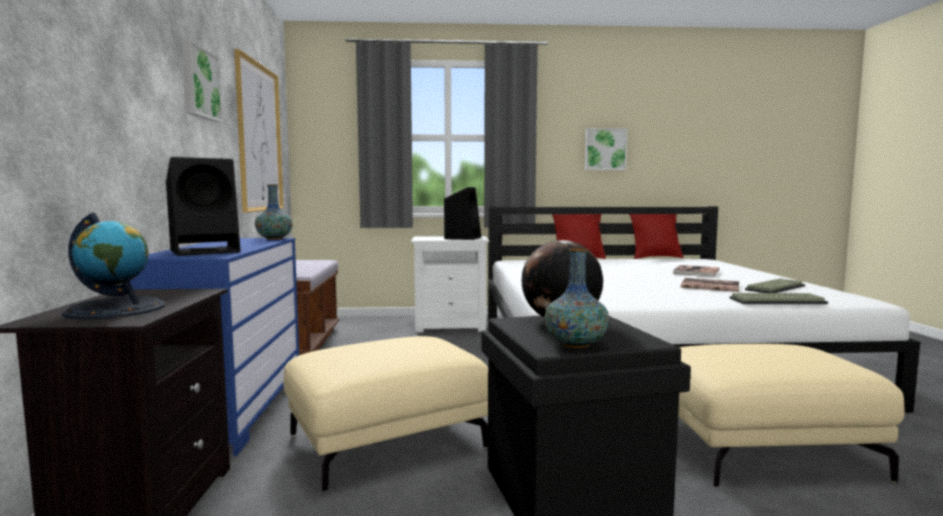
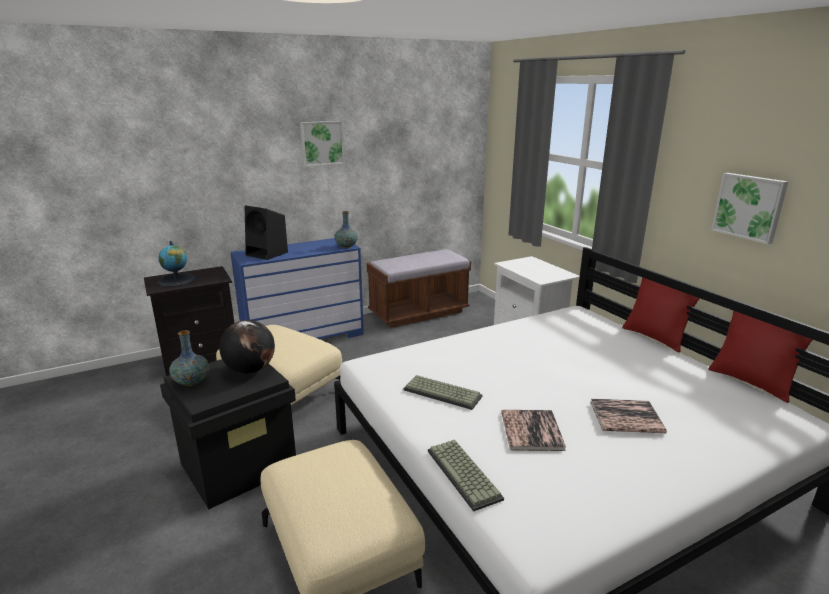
camera: 65 degrees right, 15 degrees up
(259, 138) = (418, 159): picture -> none
(463, 238) = (543, 273): black speaker -> none
(774, 287) = (568, 477): keyboard -> keyboard (443, 393)

